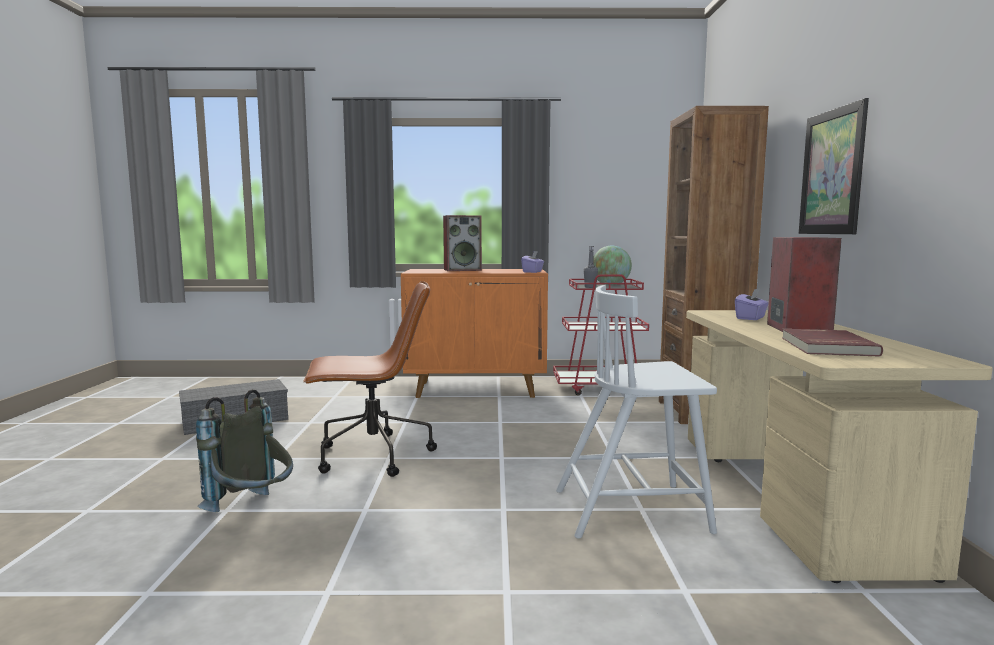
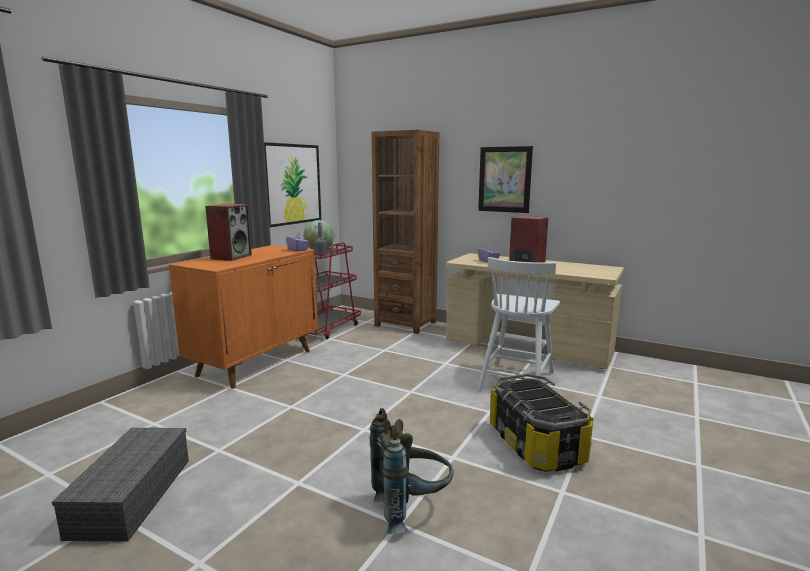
camera: 60 degrees left, 5 degrees up
(371, 456) = (351, 435): brown office chair -> none
(441, 556) = (536, 444): none -> storage box
(604, 202) = (292, 184): none -> picture
(825, 346) = (572, 270): red book -> none

